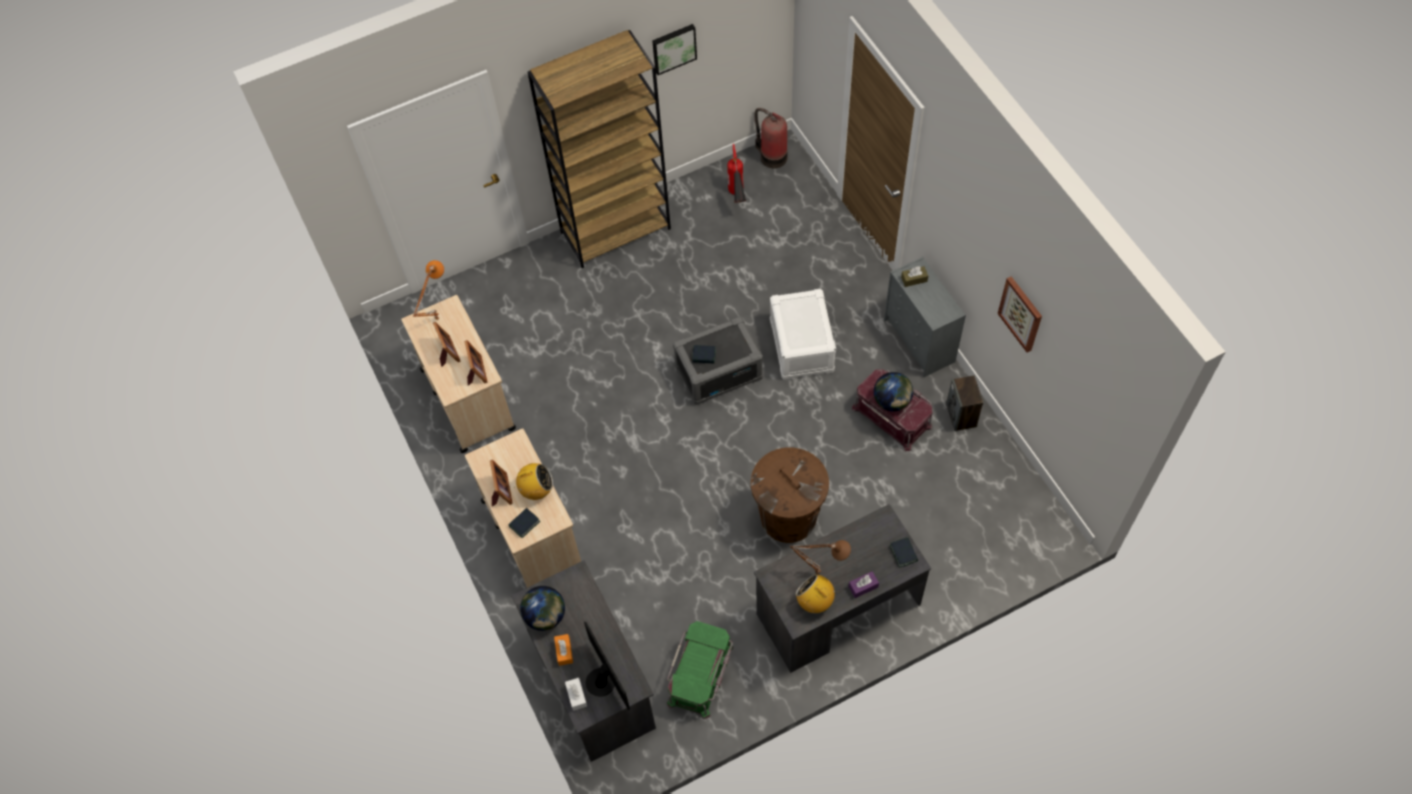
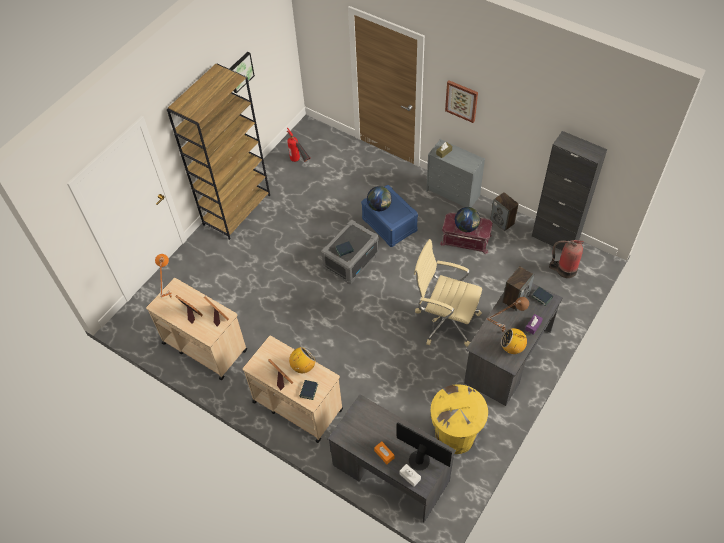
camera: 30 degrees left, 5 degrees down
(545, 616) = (358, 439): globe -> globe (379, 206)
(701, 675) = (455, 435): green storage box -> yellow trash can
(771, 156) = (304, 132): fire extinguisher -> fire extinguisher (564, 269)
(788, 517) = (445, 320): brown trash can -> beige office chair
(801, 345) = (389, 224): white storage box -> blue storage box
(866, 537) = (515, 298): none -> speaker
(1019, 477) = (555, 239): none -> black cabinet
(1021, 313) = (533, 131): picture -> picture (462, 100)

